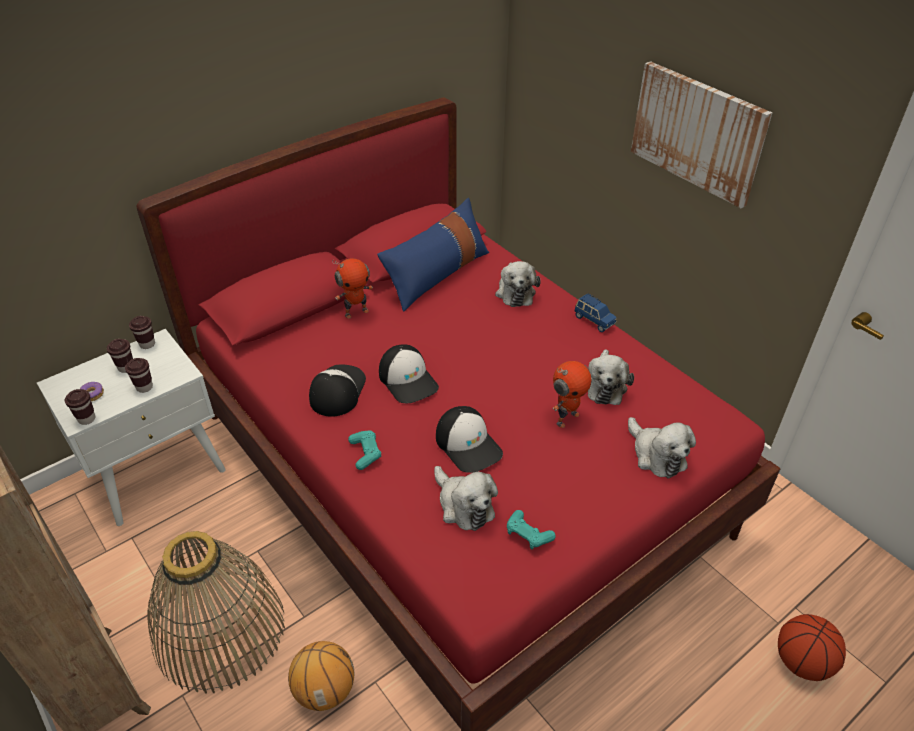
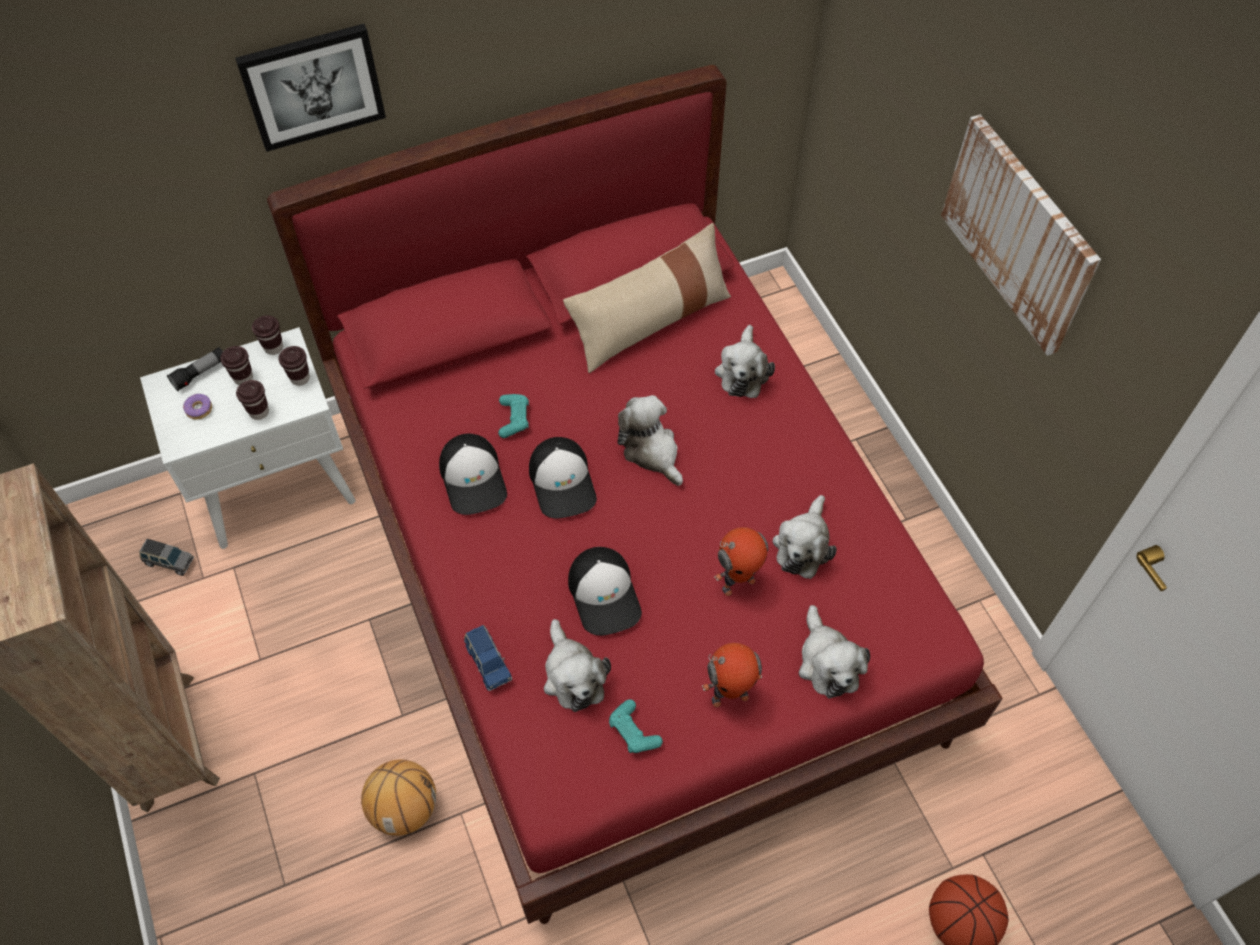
camera: 15 degrees right, 15 degrees up
(73, 545) = (169, 562): none -> grey toy car
(87, 419) = (187, 443): brown cup -> brown cup (300, 378)
(88, 371) = (200, 373): none -> flashlight
(167, 105) = (312, 86): none -> picture
(219, 630) = (307, 708): basket -> none
(337, 391) = (474, 478): cap -> cap turned 135 degrees clockwise
(356, 312) = (529, 361): toy robot -> toy robot (729, 696)
(365, 453) = (483, 576): turquoise game controller -> turquoise game controller (514, 419)
(437, 275) = (650, 321): blue pillow -> beige pillow
(468, 349) = (651, 451): none -> plush toy
(593, 320) = (829, 441): blue toy car -> blue toy car (488, 663)

